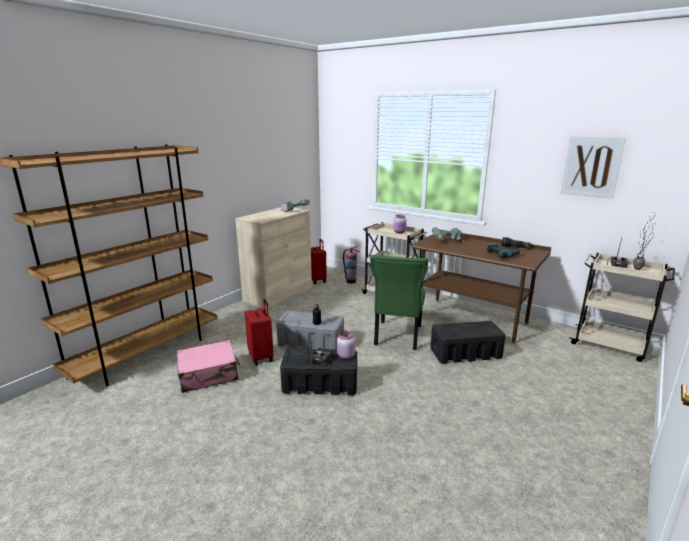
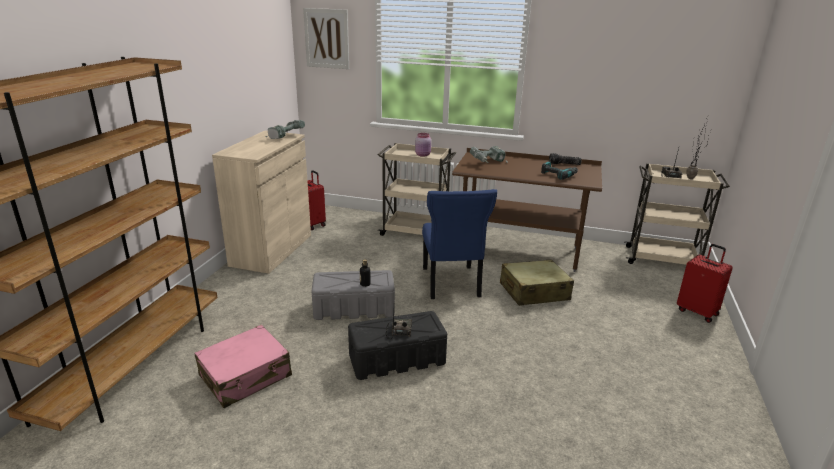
camera: 20 degrees left, 5 degrees up
(261, 357) = (302, 338): red suitcase -> red suitcase (697, 312)
(345, 356) = (426, 320): pink jar -> none
(351, 281) = (356, 221): fire extinguisher -> none
(397, 336) = (451, 284): green chair -> blue chair
(465, 353) = (534, 292): black storage box -> beige suitcase
(591, 166) = (641, 69): picture -> picture (327, 38)

